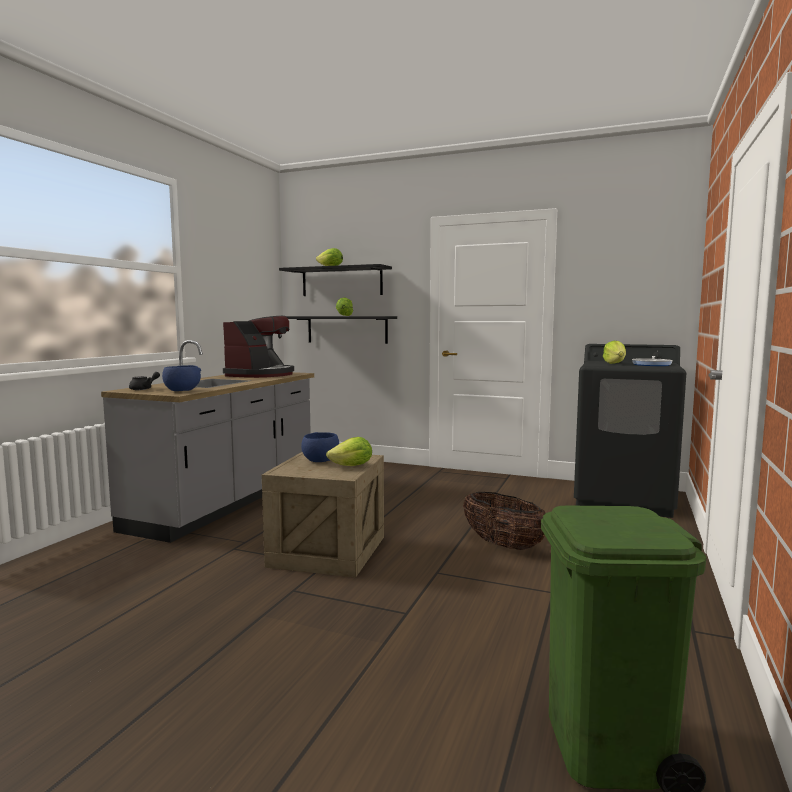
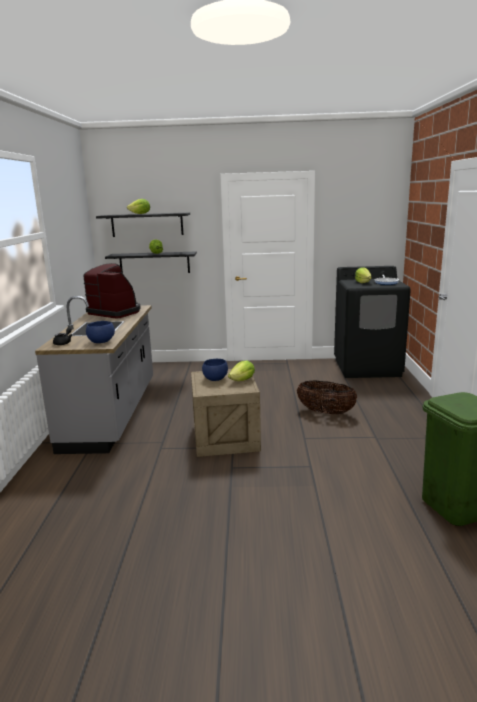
camera: 20 degrees left, 10 degrees up
(261, 375) = (115, 312): coffee machine -> coffee machine turned 60 degrees counterclockwise

